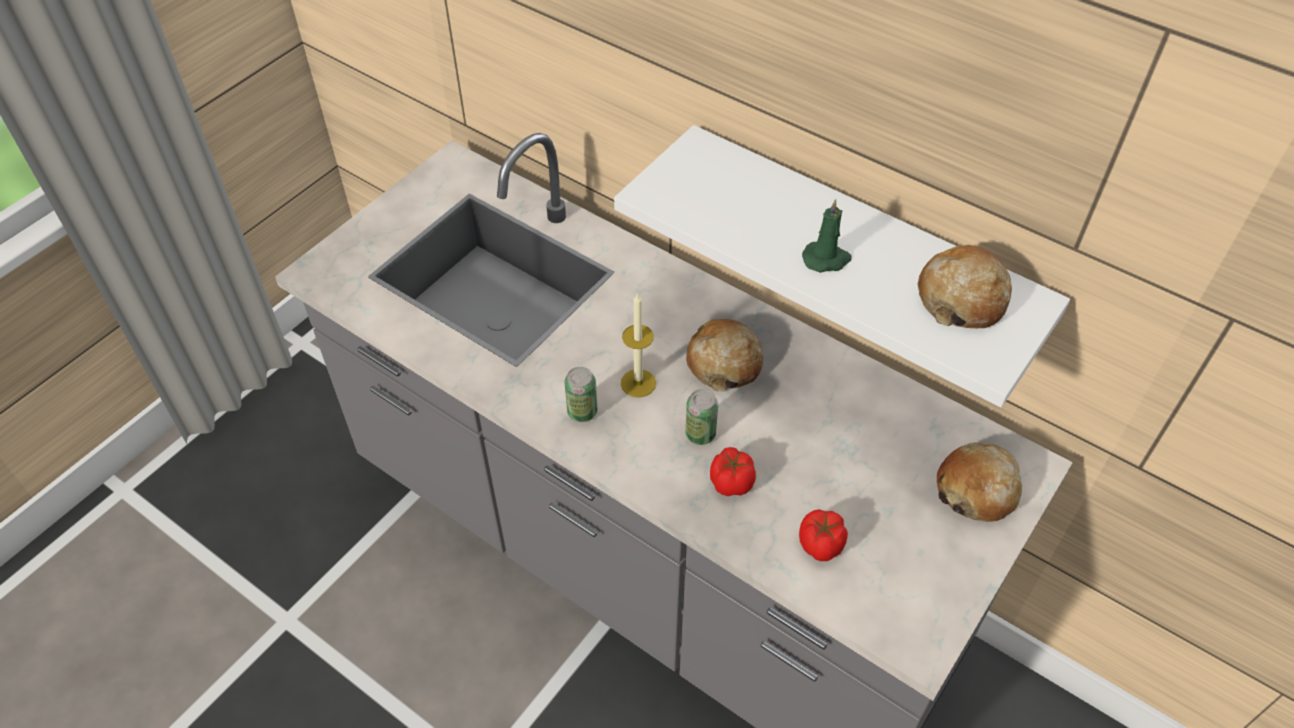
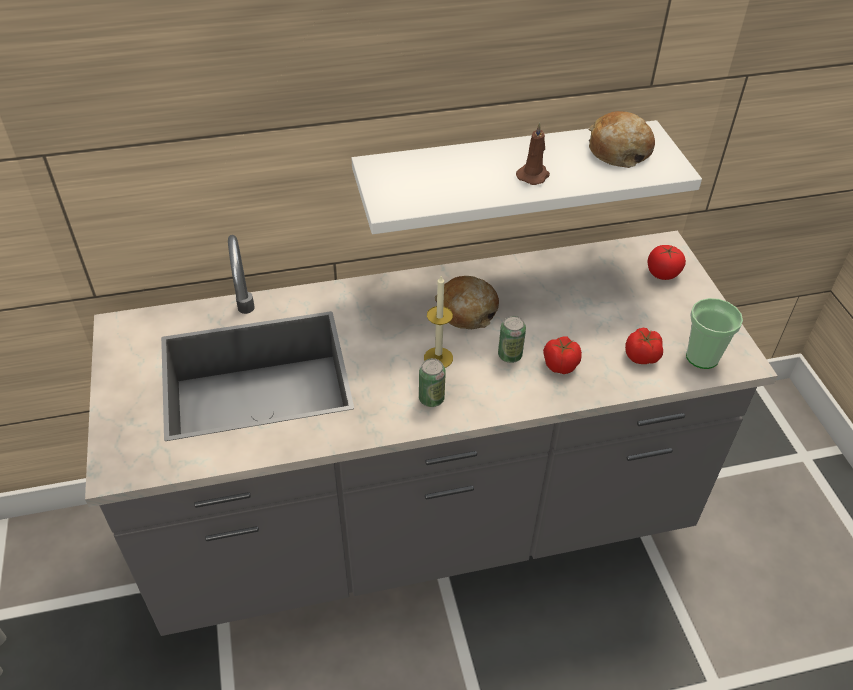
camera: 50 degrees left, 5 degrees down
(826, 259) = (533, 175): green candle -> brown candle
(882, 601) = (702, 357): none -> cup
(977, 490) = (662, 273): bread -> tomato

